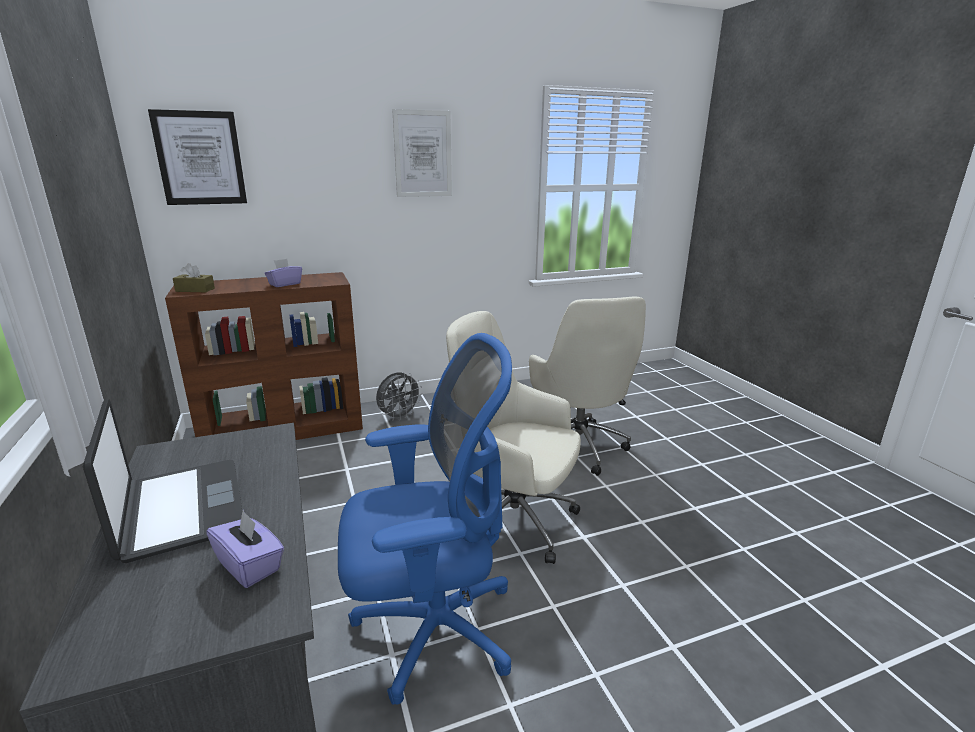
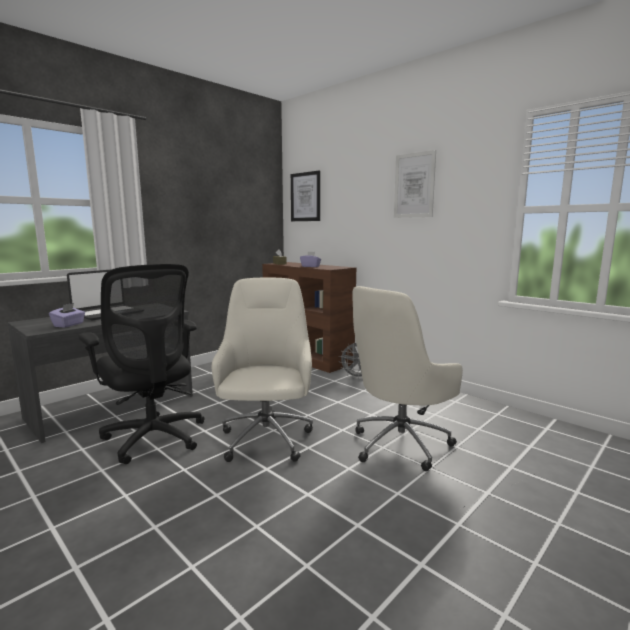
camera: 65 degrees right, 10 degrees down
(427, 633) = (151, 436): blue office chair -> black office chair

